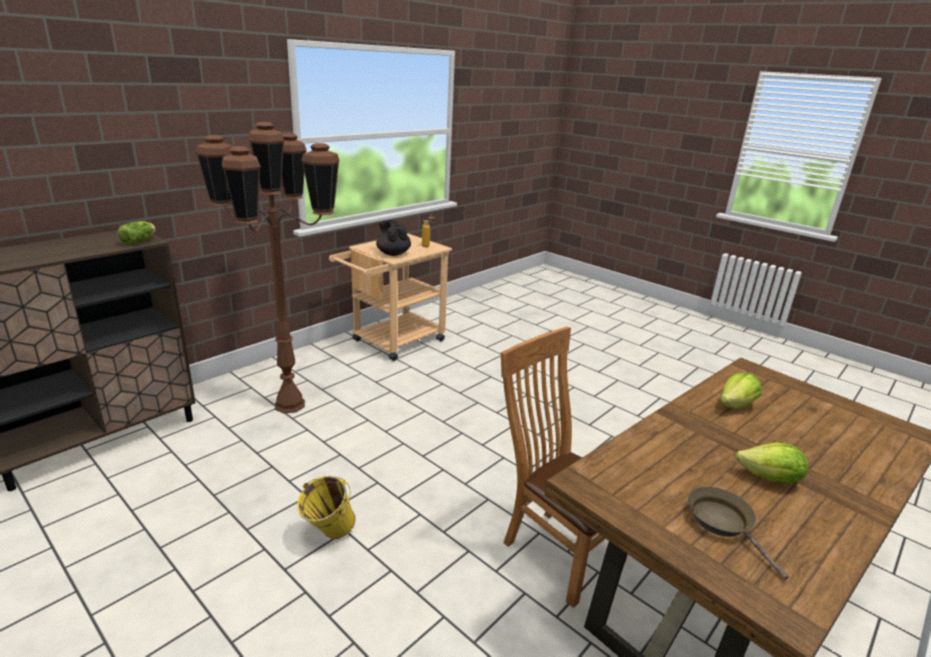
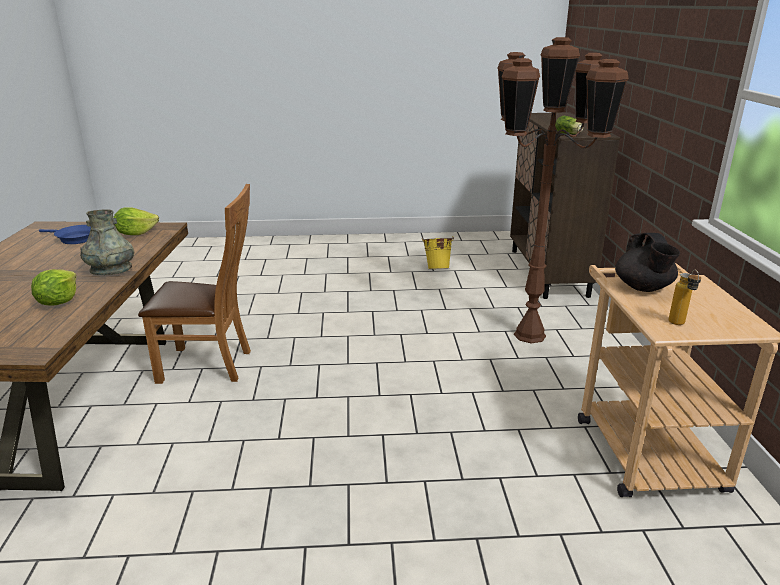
camera: 135 degrees right, 0 degrees up
(328, 535) = (353, 306): yellow bucket -> yellow bucket (437, 269)
(393, 253) = (643, 288): black teapot -> black teapot turned 75 degrees clockwise
(681, 425) = (111, 270): none -> grey vase
(723, 523) = (74, 238): brown frying pan -> blue frying pan
(770, 479) = (37, 264): lettuce -> lettuce (135, 233)

